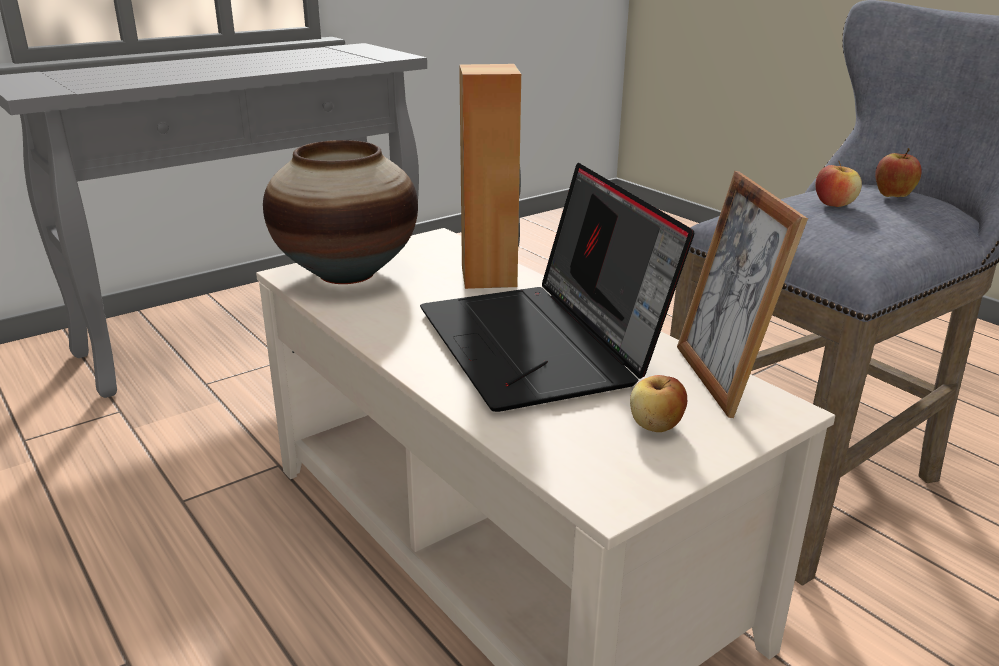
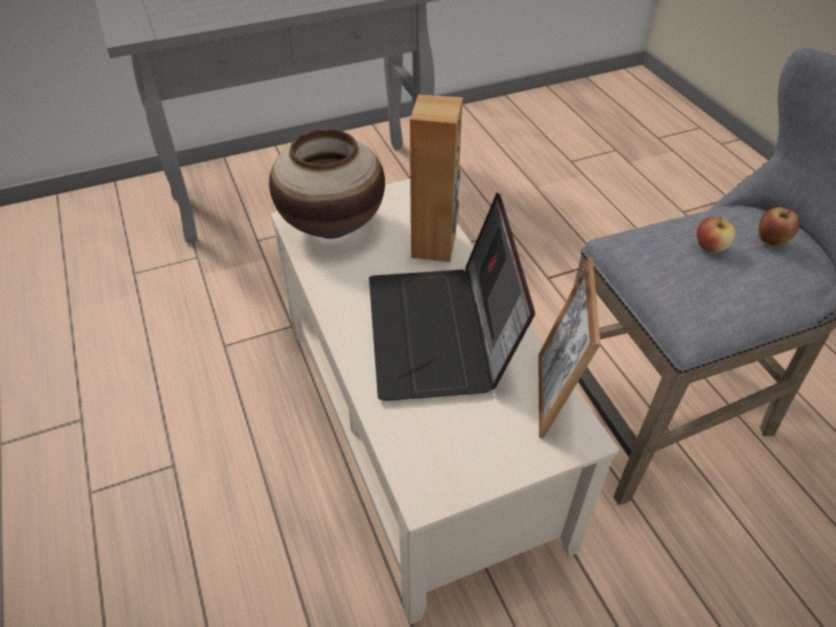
camera: 15 degrees right, 20 degrees up
(655, 426) = (485, 435): apple -> none

